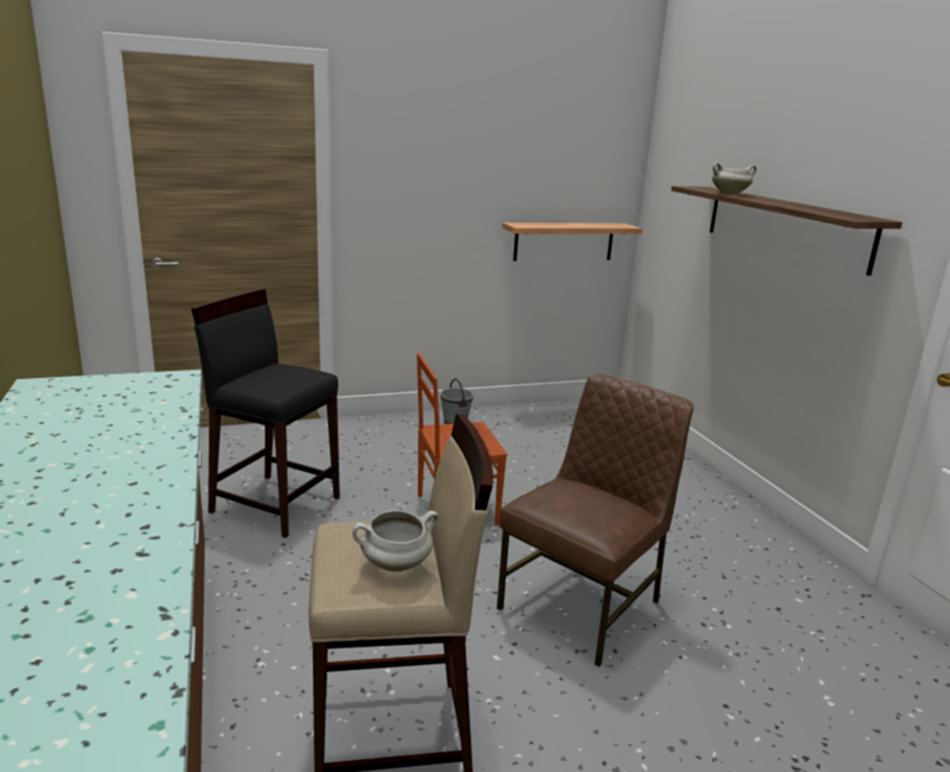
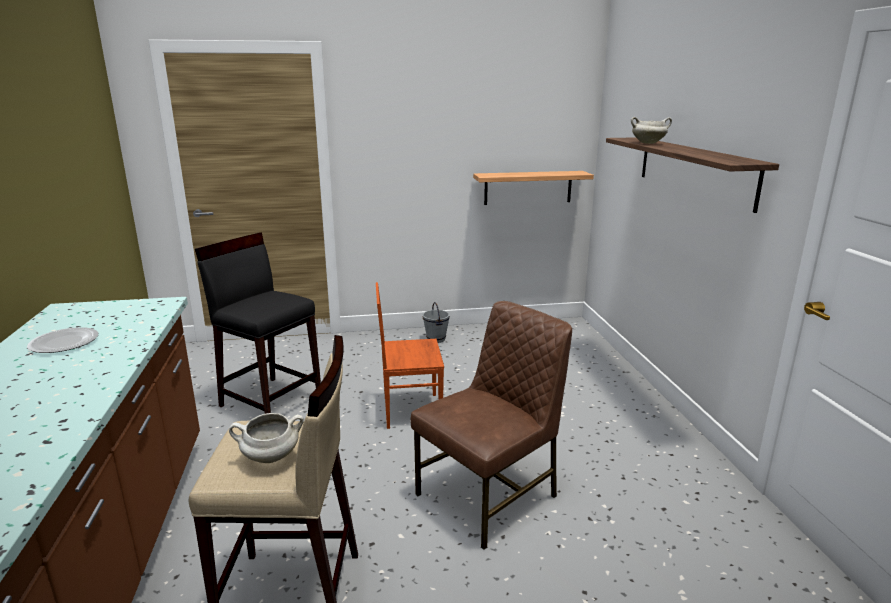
camera: 10 degrees right, 0 degrees up
(76, 429) = (65, 343): none -> plate

